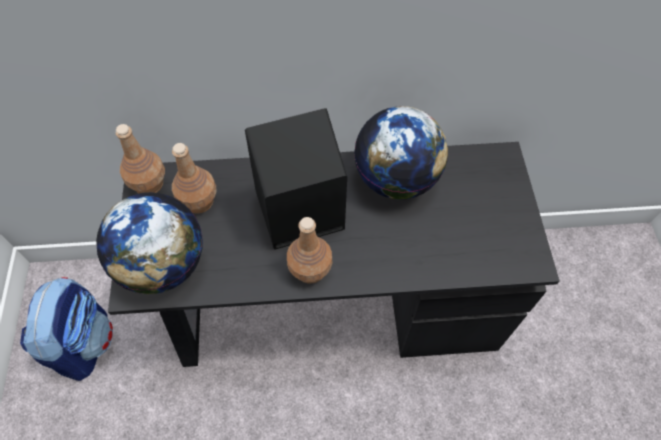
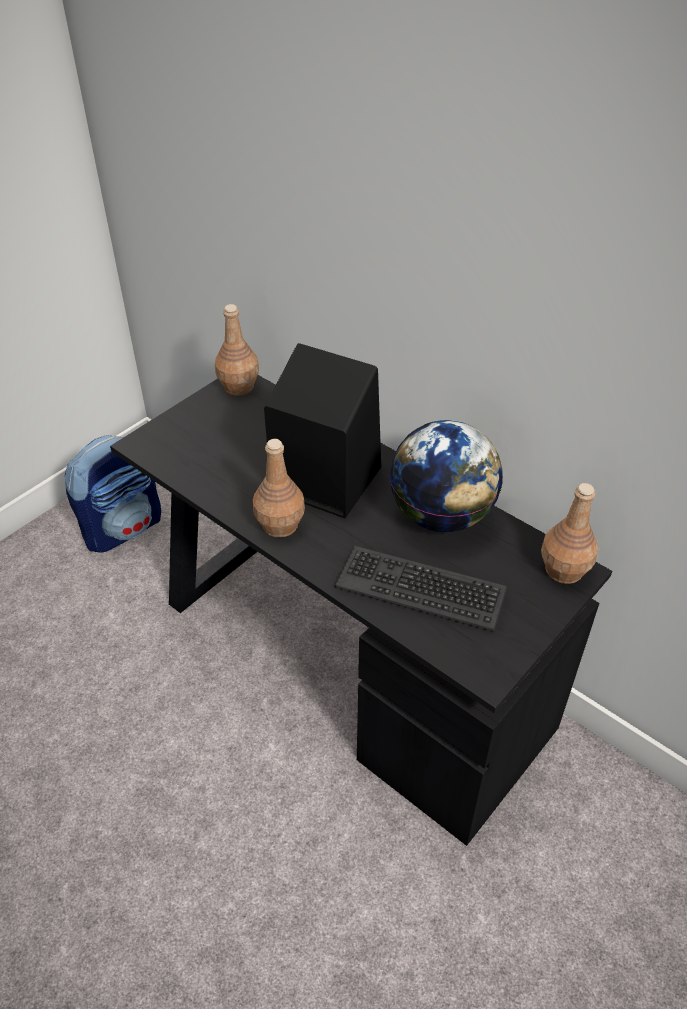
camera: 45 degrees right, 15 degrees down
(163, 265) = (180, 444): globe -> none
(198, 201) = (258, 420): brown bottle -> brown bottle (563, 569)
(441, 239) = (421, 587): none -> keyboard

